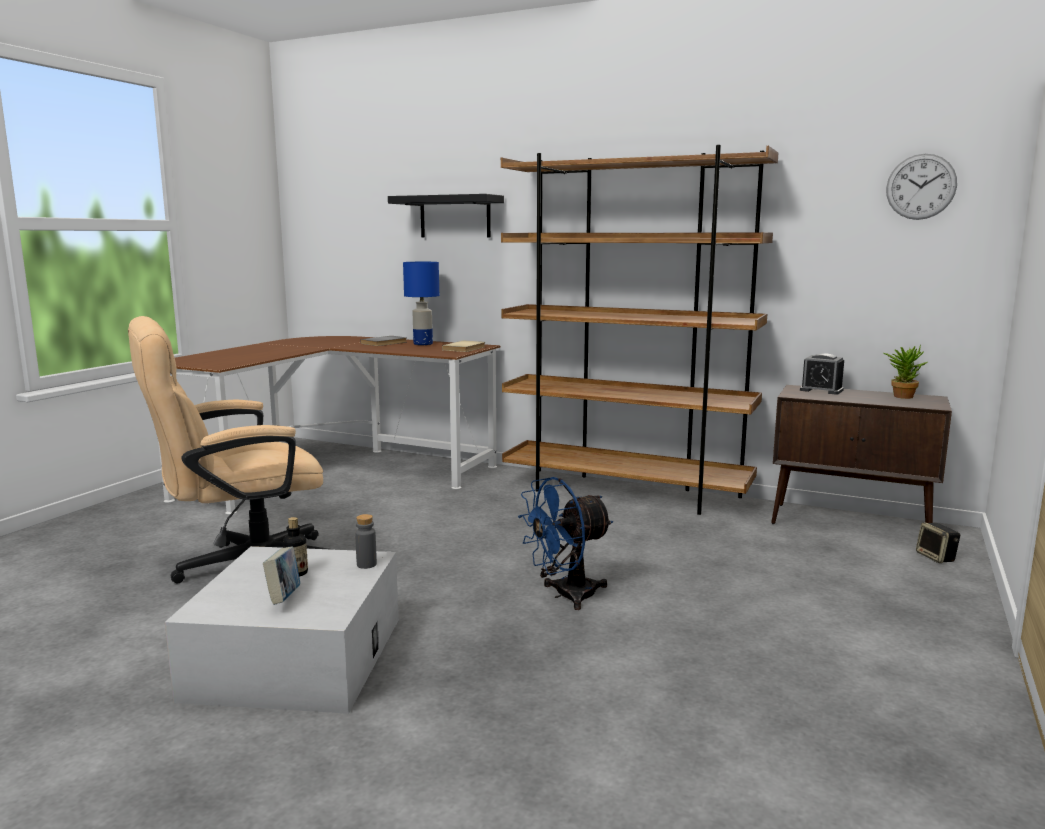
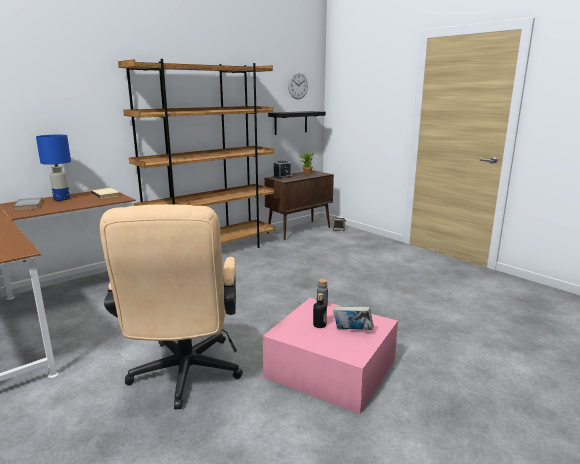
camera: 65 degrees left, 5 degrees up
(296, 657) = (331, 368): white storage box -> pink storage box
(455, 217) = (58, 99): black shelf -> black shelf (290, 122)
(565, 595) = (316, 291): blue fan -> none

